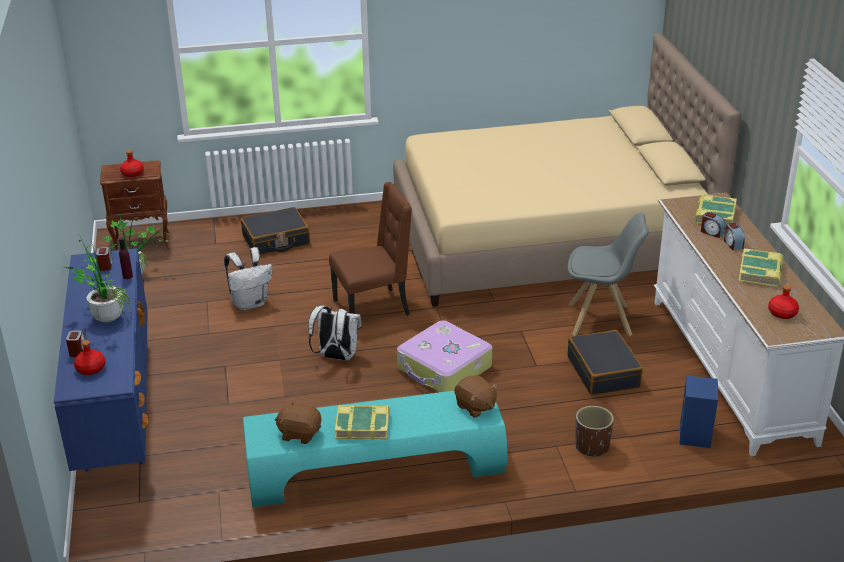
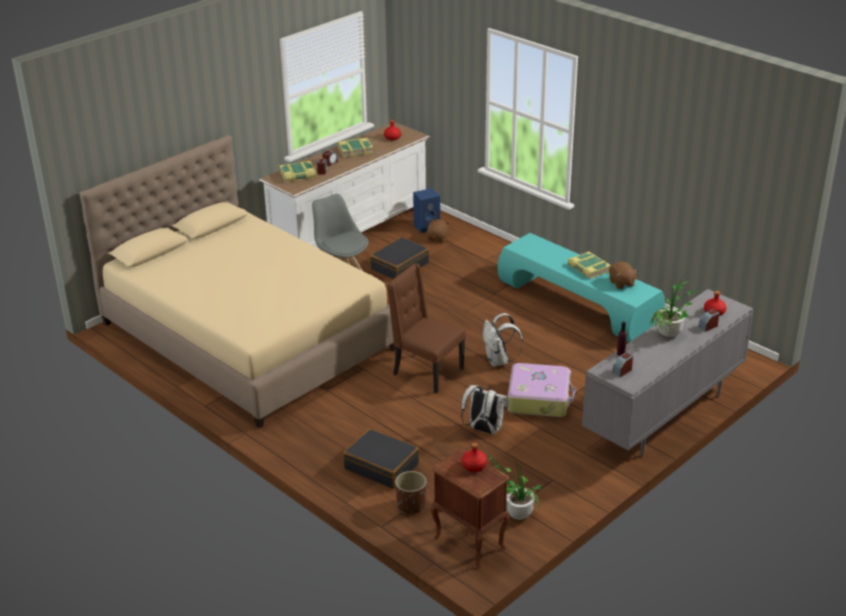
camera: 125 degrees left, 0 degrees up
(118, 413) = (663, 416): blue dresser -> grey dresser
(444, 368) = (461, 317): suitcase -> suitcase (539, 398)
(475, 407) = (527, 244): brown plush toy -> brown plush toy (437, 238)
(592, 447) = (473, 250): brown planter -> brown planter (411, 505)

